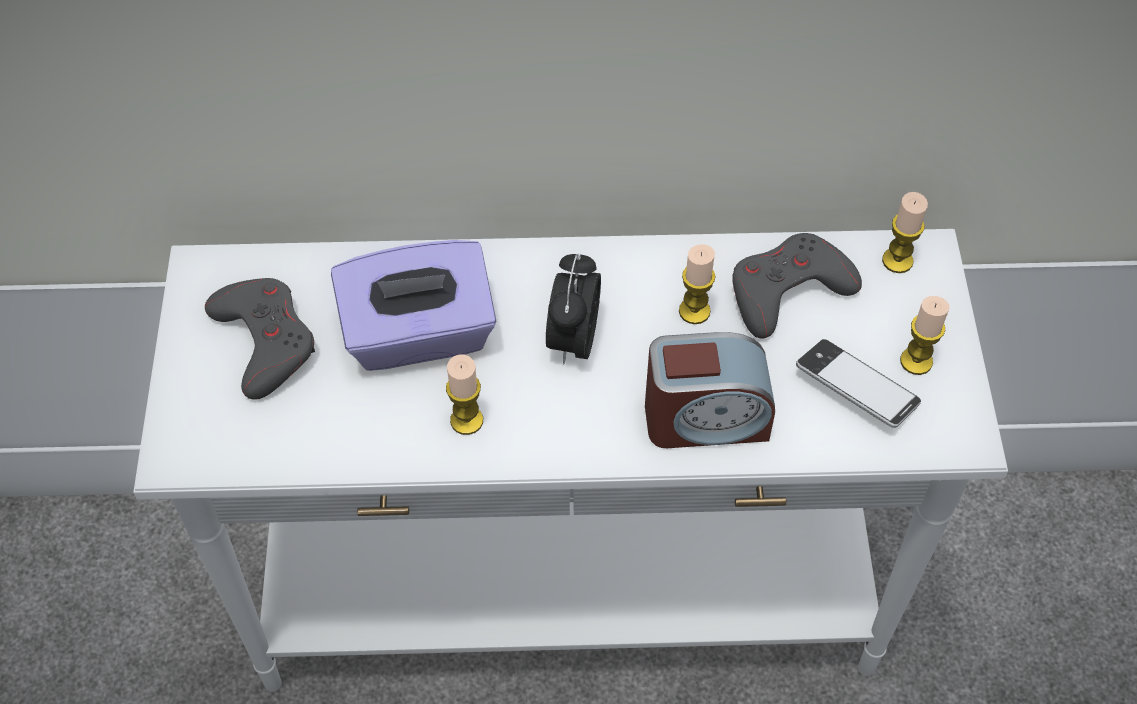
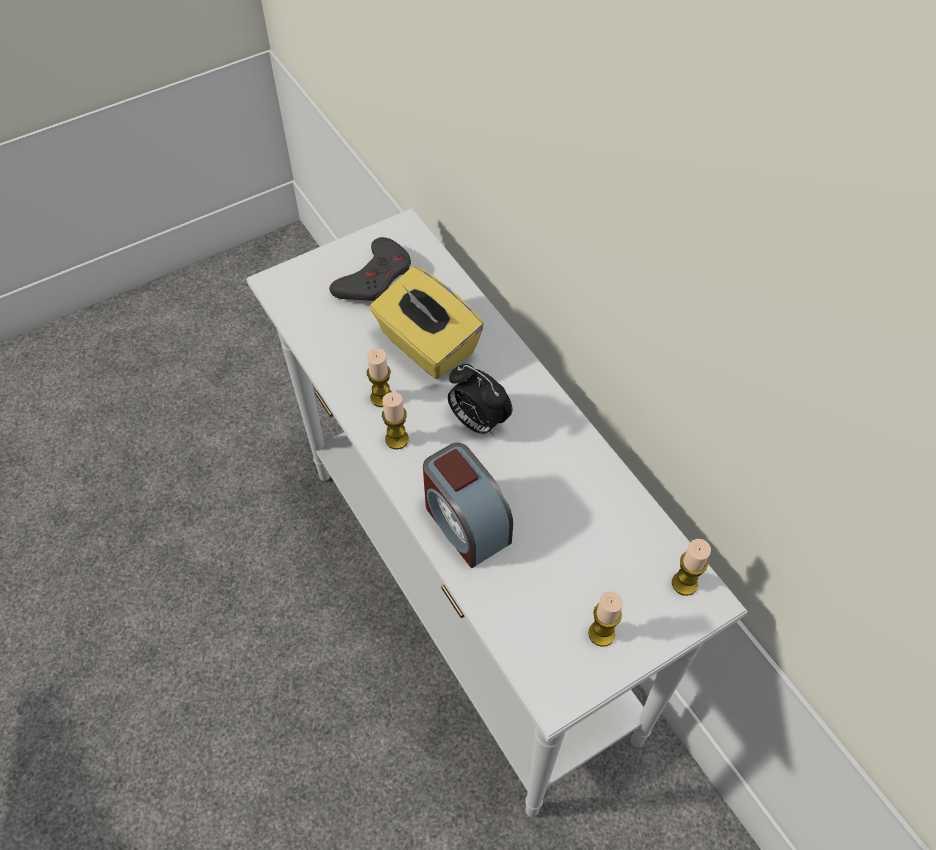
camera: 60 degrees right, 0 degrees up
(419, 336) = (426, 345): purple tissue box -> yellow tissue box
(573, 339) = (477, 422): alarm clock -> alarm clock turned 120 degrees counterclockwise
(694, 311) = (547, 477): candle -> candle (397, 439)
(788, 291) = (604, 525): grey game controller -> none
(856, 389) = (550, 604): phone -> none

